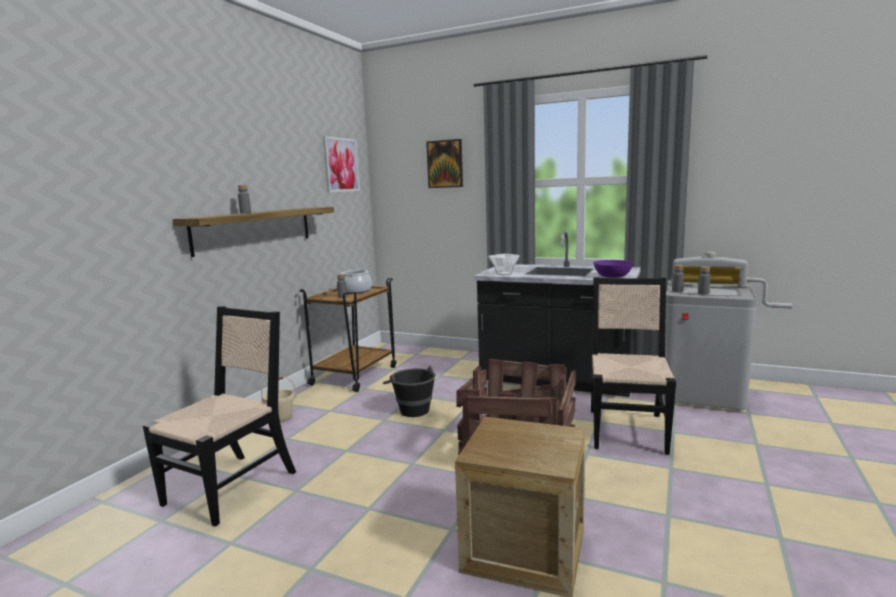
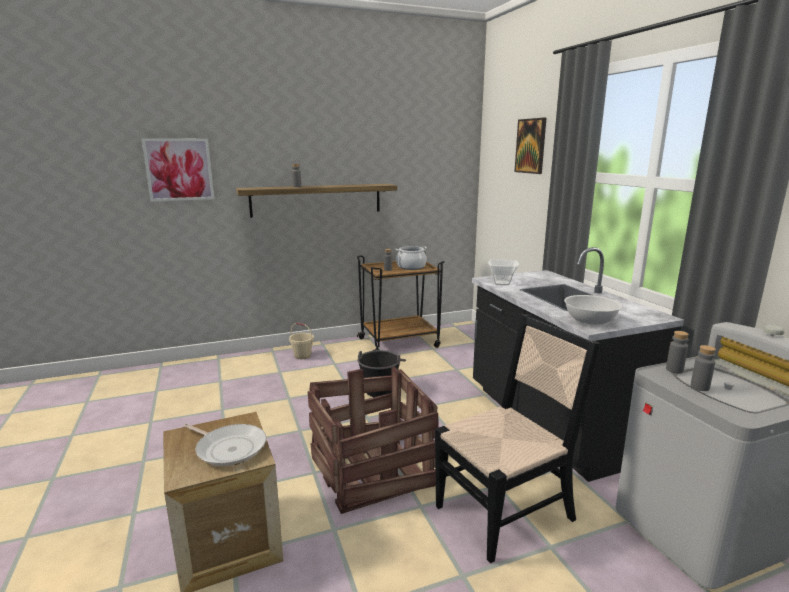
camera: 45 degrees right, 5 degrees up
(231, 488) = (204, 389): chair -> none
(341, 165) = (435, 143): picture -> picture (179, 169)
(535, 439) = (229, 448): none -> frying pan
(613, 277) = (590, 321): purple bowl -> white bowl

